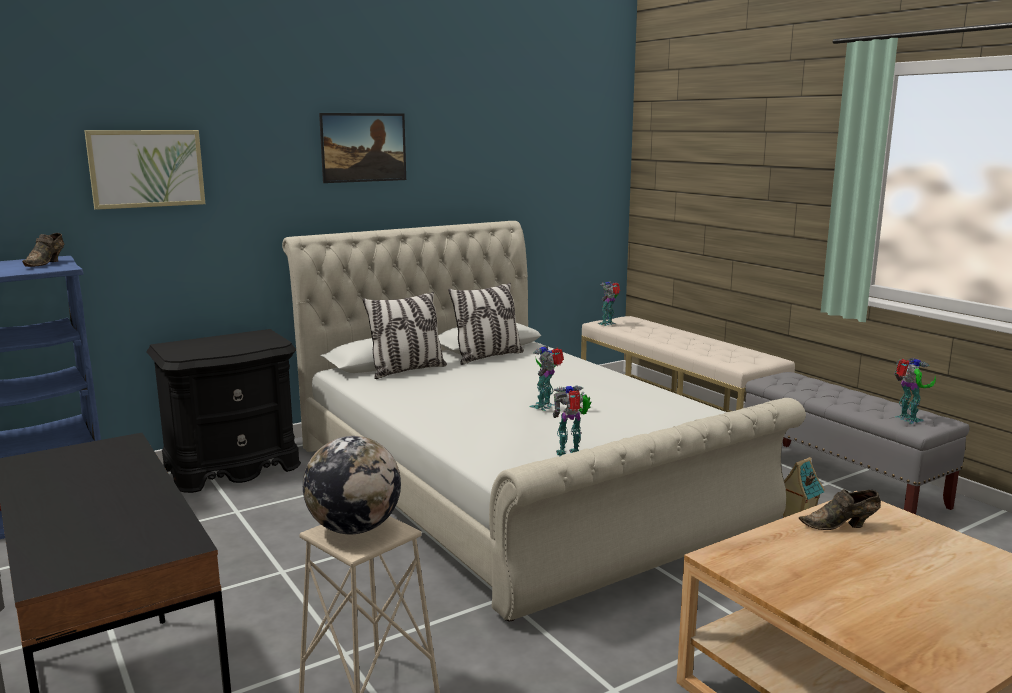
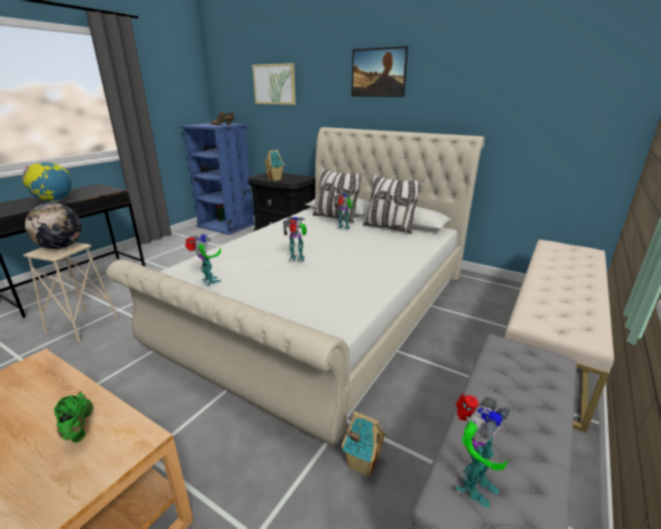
camera: 65 degrees right, 10 degrees up
(133, 492) = (54, 201): none -> globe
(232, 348) = (275, 179): none -> toy house
(608, 324) = (549, 246): toy robot -> toy robot (344, 228)
(841, 526) = (78, 426): brown shoe -> green shoe

